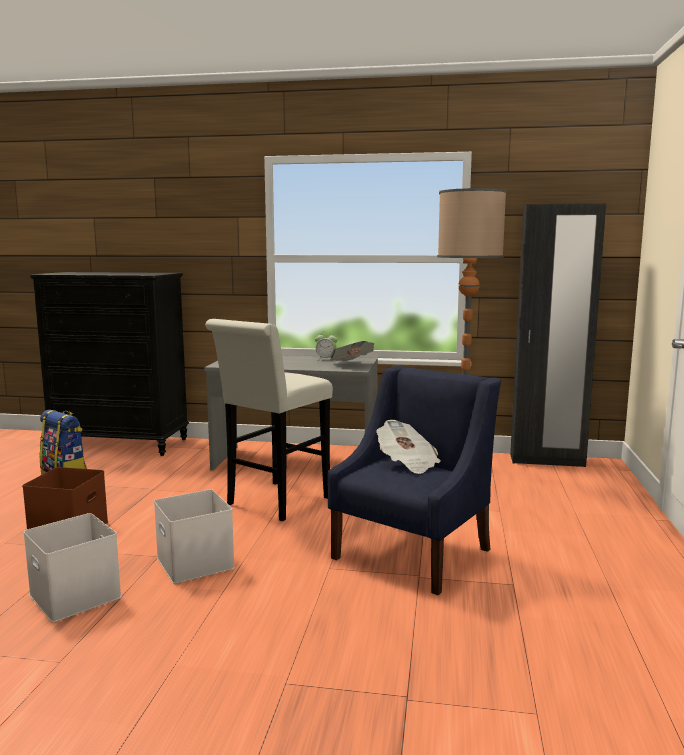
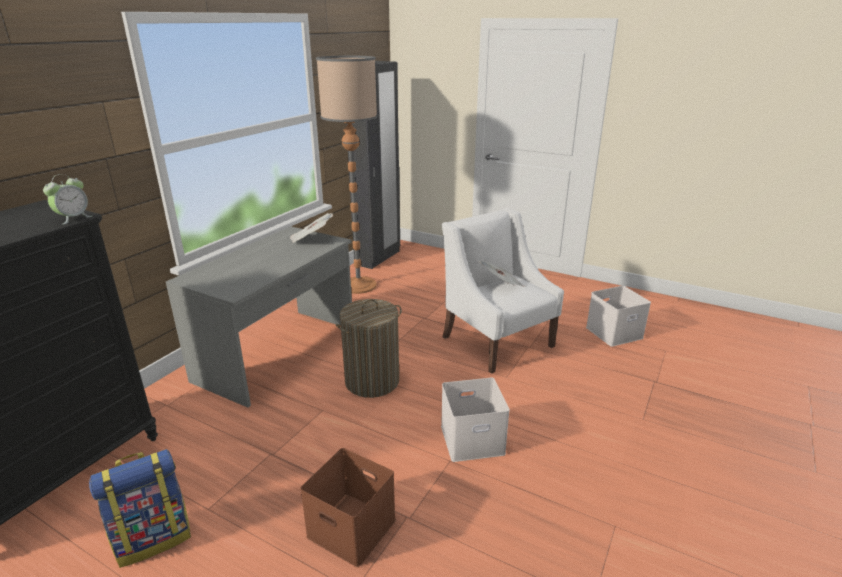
camera: 70 degrees left, 15 degrees up
(77, 596) = (510, 517): white storage box -> white storage box (614, 332)
(273, 503) = (372, 381): white stool -> laundry basket
(326, 359) = (273, 244): alarm clock -> alarm clock (73, 218)
(413, 553) = (497, 341): blue armchair -> white armchair

